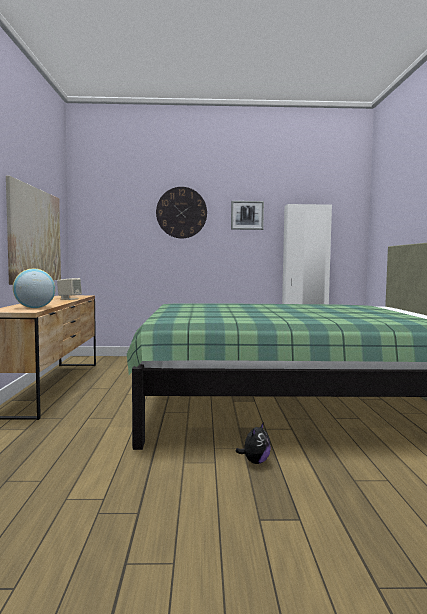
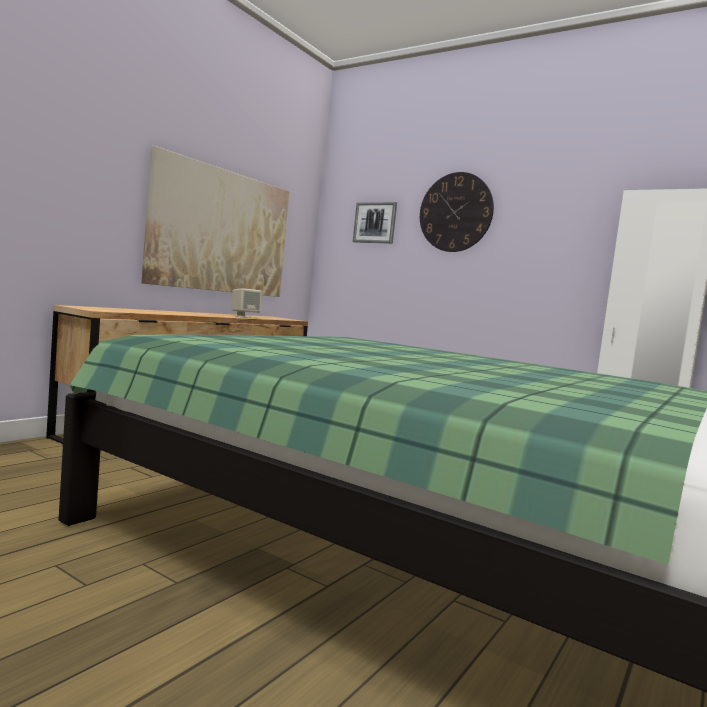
camera: 35 degrees right, 0 degrees up
(34, 307) = (132, 311): vase -> none
(247, 215) = (559, 215): picture -> picture (375, 223)
(255, 462) = (131, 612): plush toy -> none

